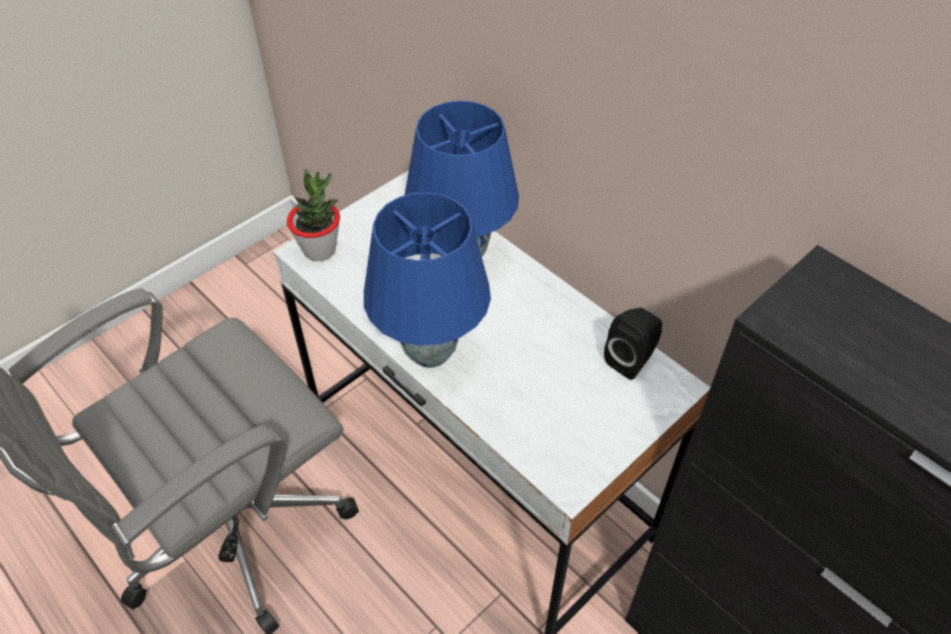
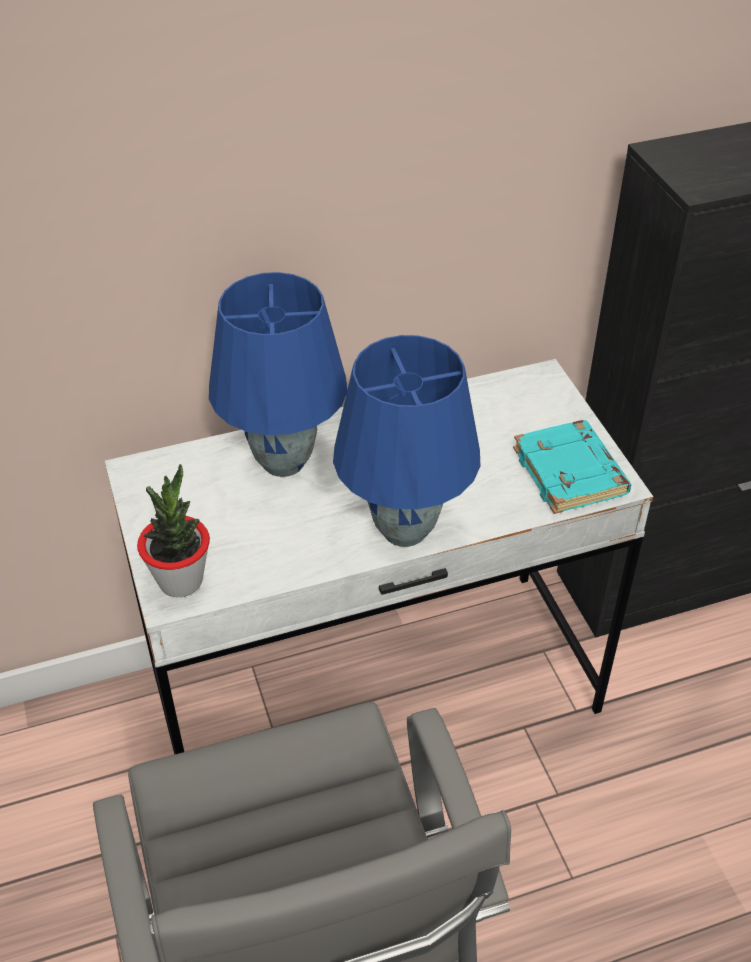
camera: 65 degrees left, 5 degrees down
(562, 445) = (571, 473): none -> turquoise book
(631, 359) = (497, 392): black speaker -> none

